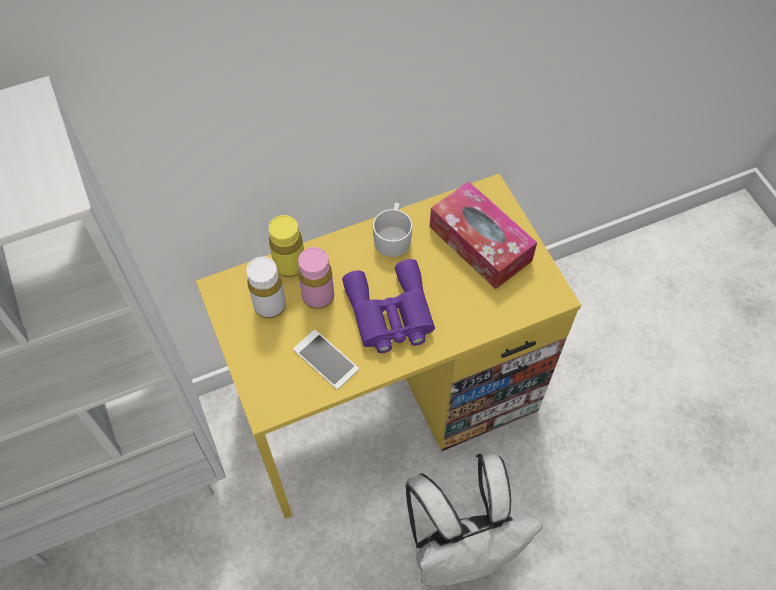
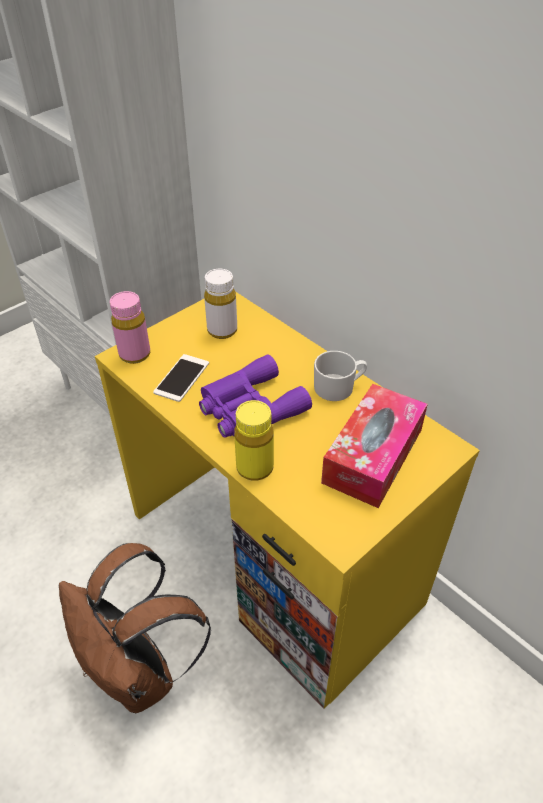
camera: 70 degrees right, 15 degrees down
(290, 265) = (269, 330): yellow bottle -> yellow bottle (255, 468)
(318, 296) = (245, 355): pink bottle -> pink bottle (135, 354)
(460, 549) = (140, 672): white backpack -> brown backpack

